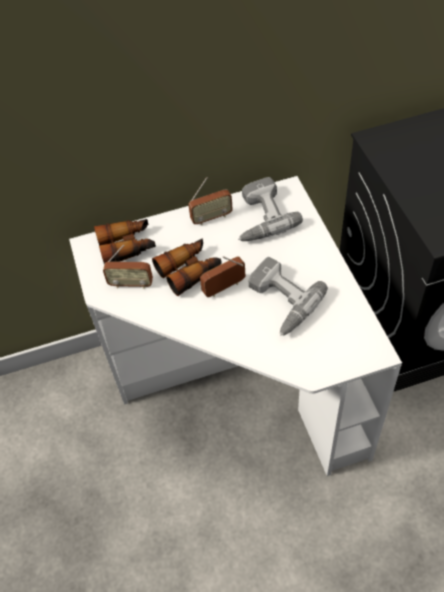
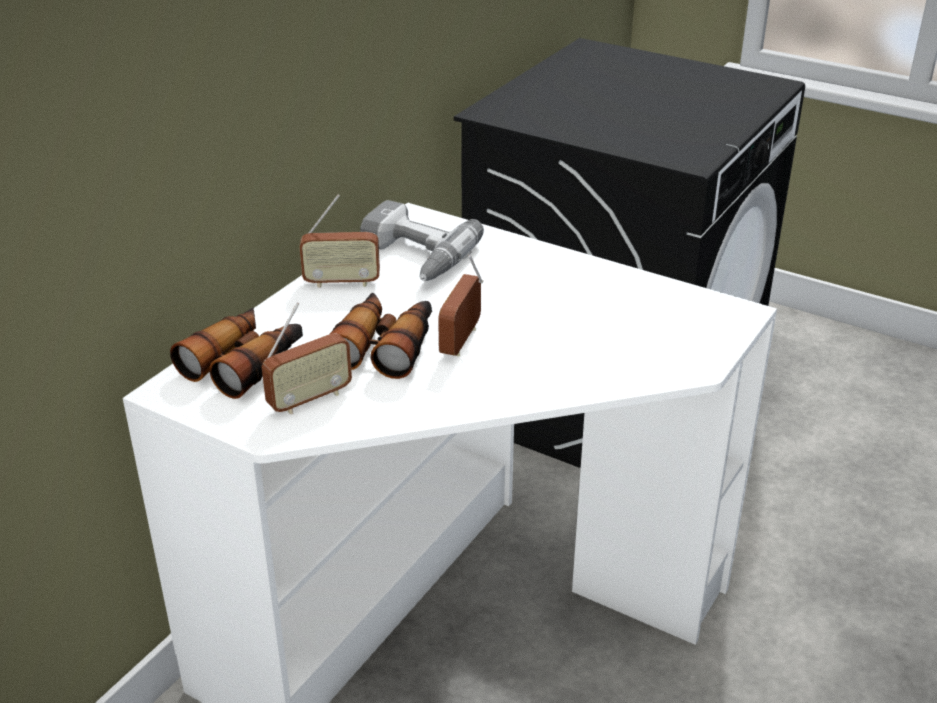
camera: 45 degrees left, 20 degrees down
(211, 217) = (342, 282): radio -> radio turned 60 degrees clockwise
(279, 302) = (556, 321): power drill -> none

